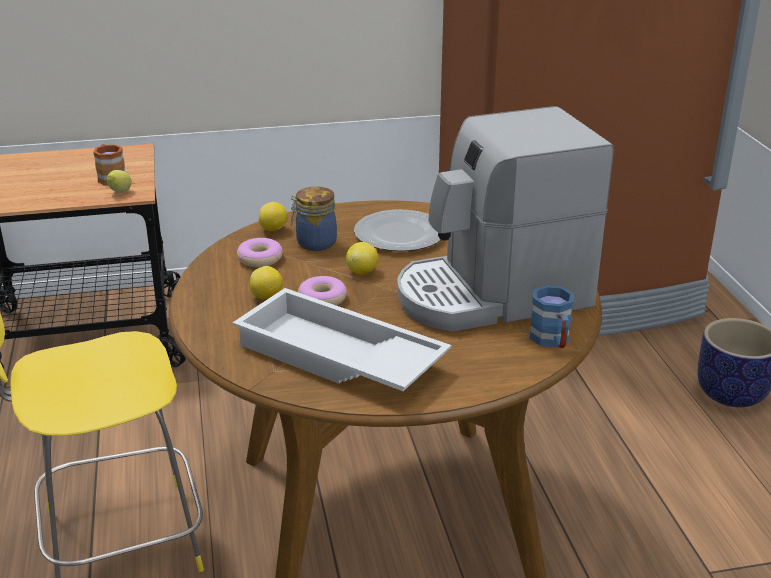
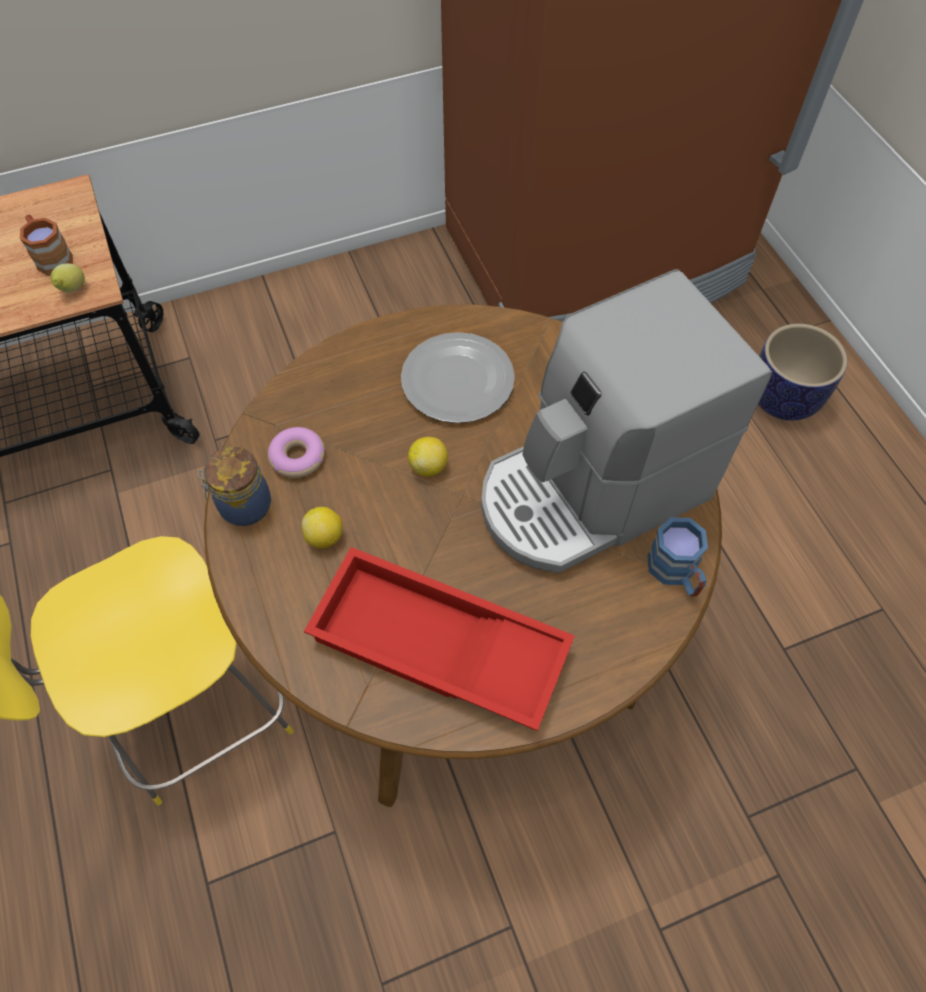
camera: 10 degrees left, 30 degrees up
(274, 230) = (300, 392): lemon -> none
(314, 243) = (357, 413): jar -> jar (243, 506)
(322, 299) = (393, 530): donut -> none
(336, 358) = (435, 648): white tray -> red tray

